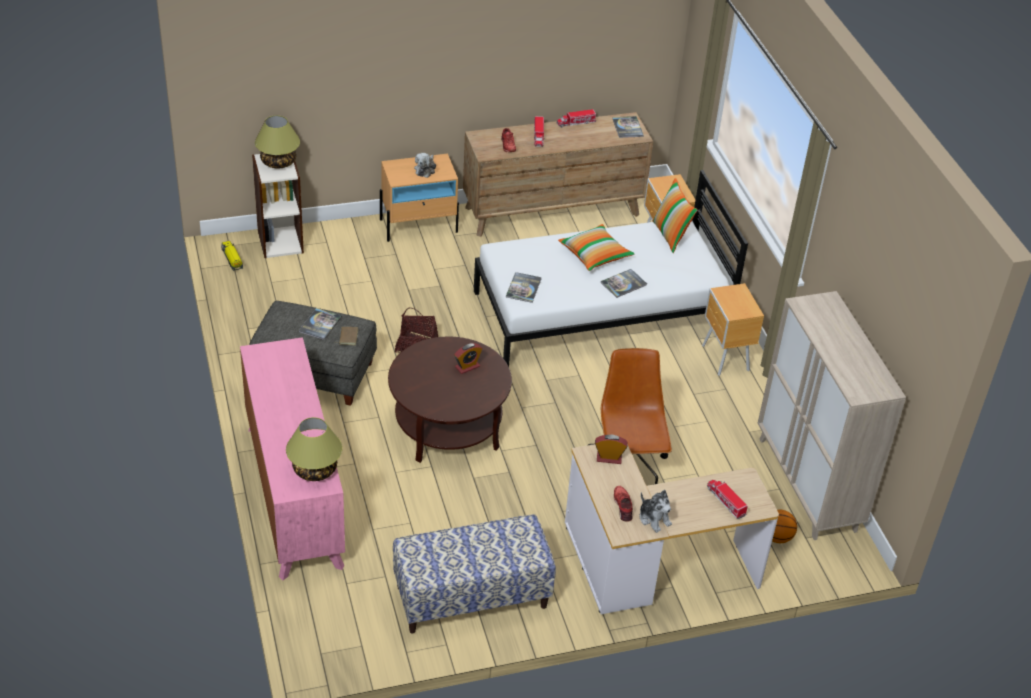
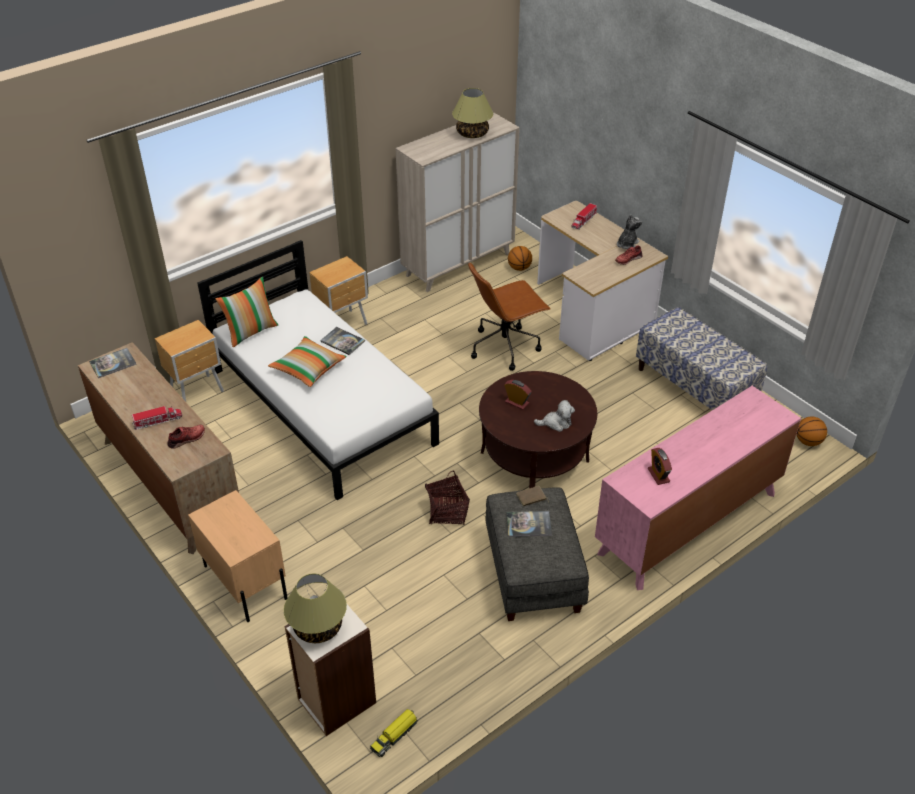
camera: 110 degrees left, 0 degrees up
(315, 469) = (745, 408): table lamp -> table lamp (472, 134)
(328, 652) = (808, 442): none -> basketball
(425, 169) = (231, 521): plush toy -> plush toy (556, 423)
(523, 288) = (387, 398): book -> none
(576, 123) = (117, 401): toy truck -> none
(609, 458) = (588, 275): alarm clock -> alarm clock (658, 475)

